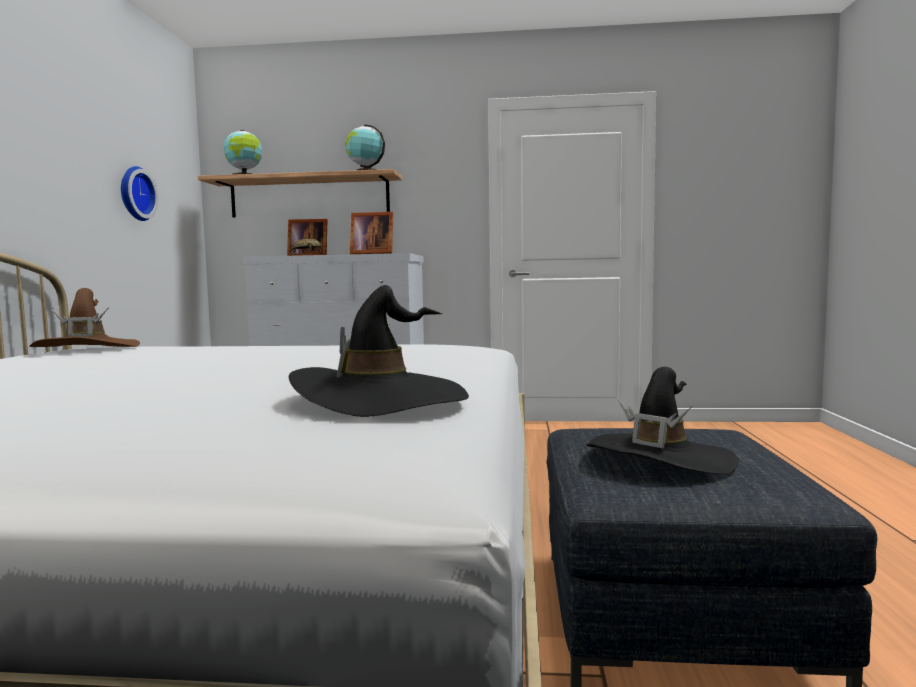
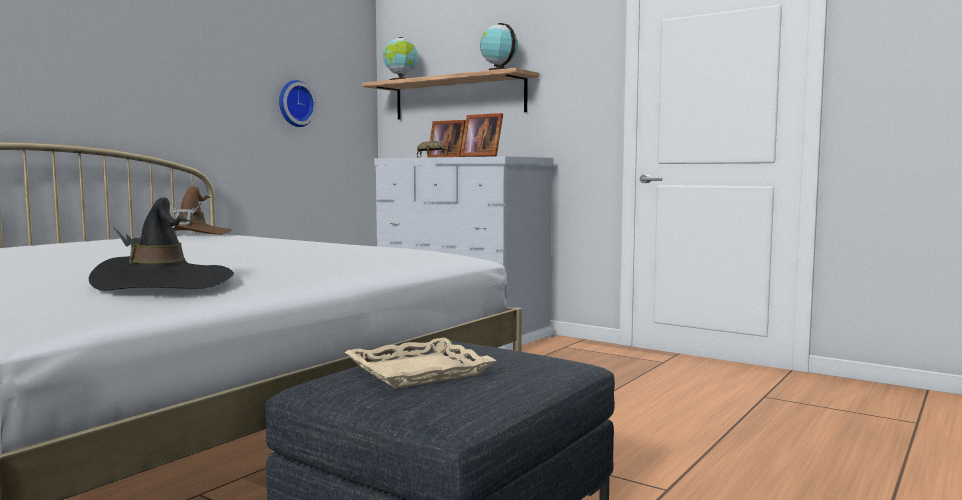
camera: 30 degrees right, 0 degrees up
(659, 459) = (418, 371): black hat -> beige tray

